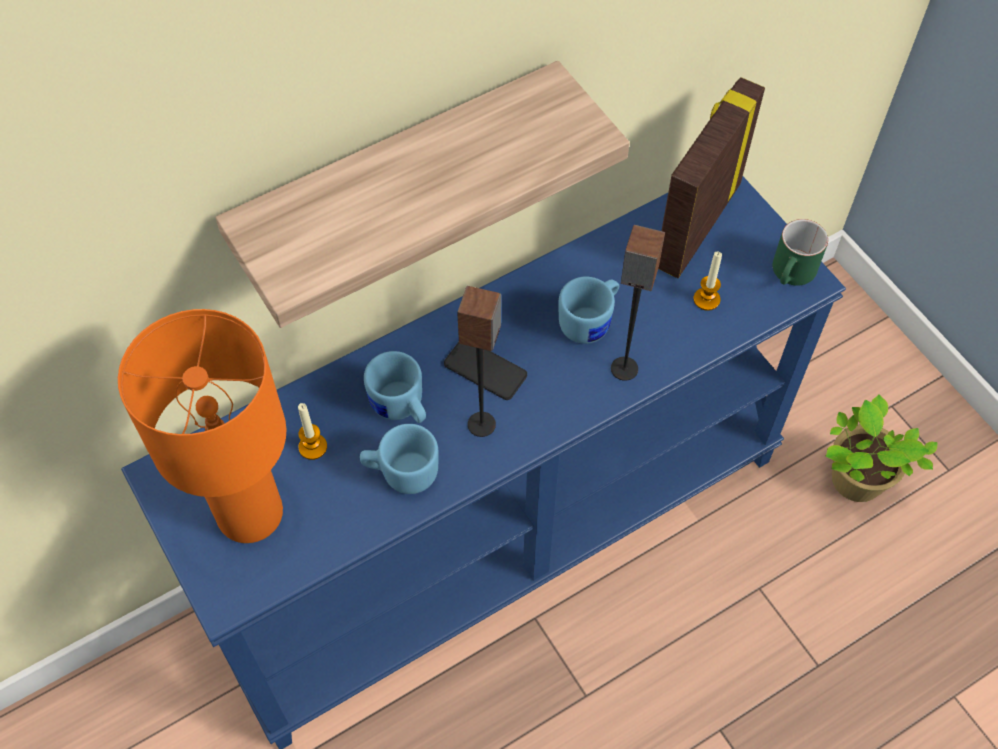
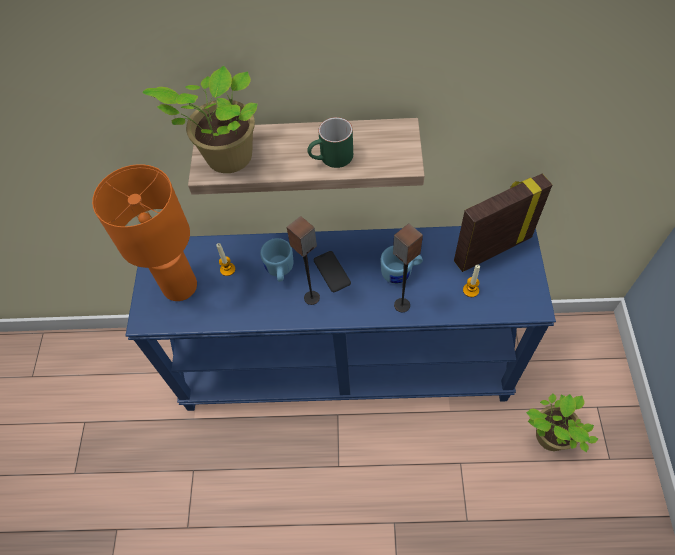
camera: 35 degrees right, 0 degrees up
(307, 244) = (225, 158): none -> potted plant
(401, 472) = (259, 301): blue mug -> none
(792, 275) = (528, 299): green mug -> green mug (331, 159)

